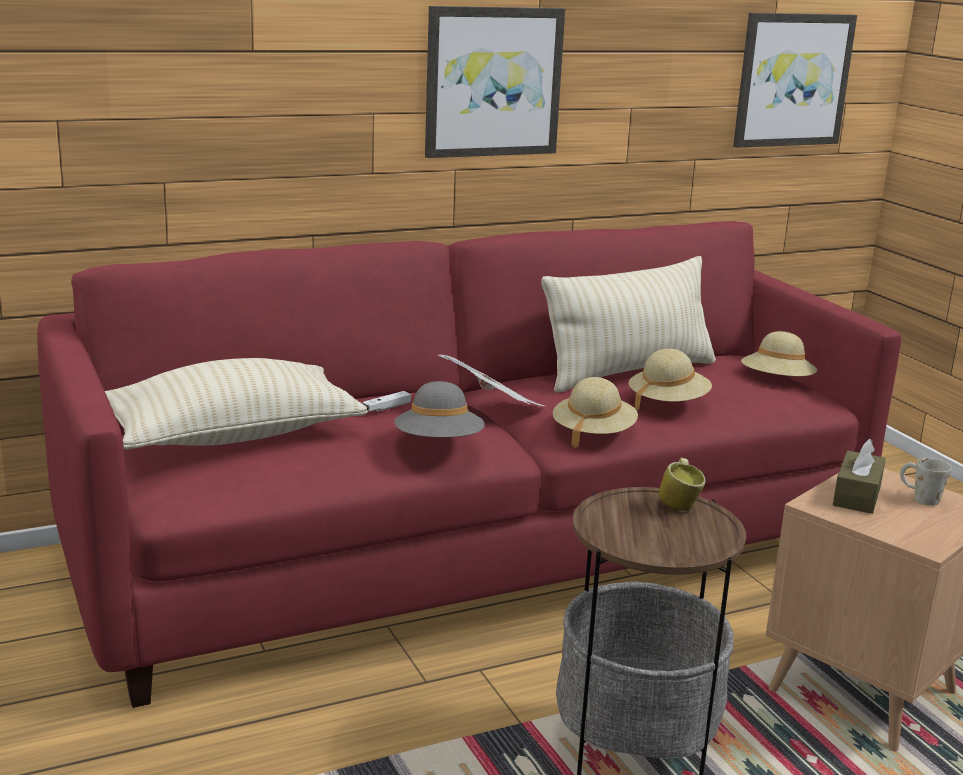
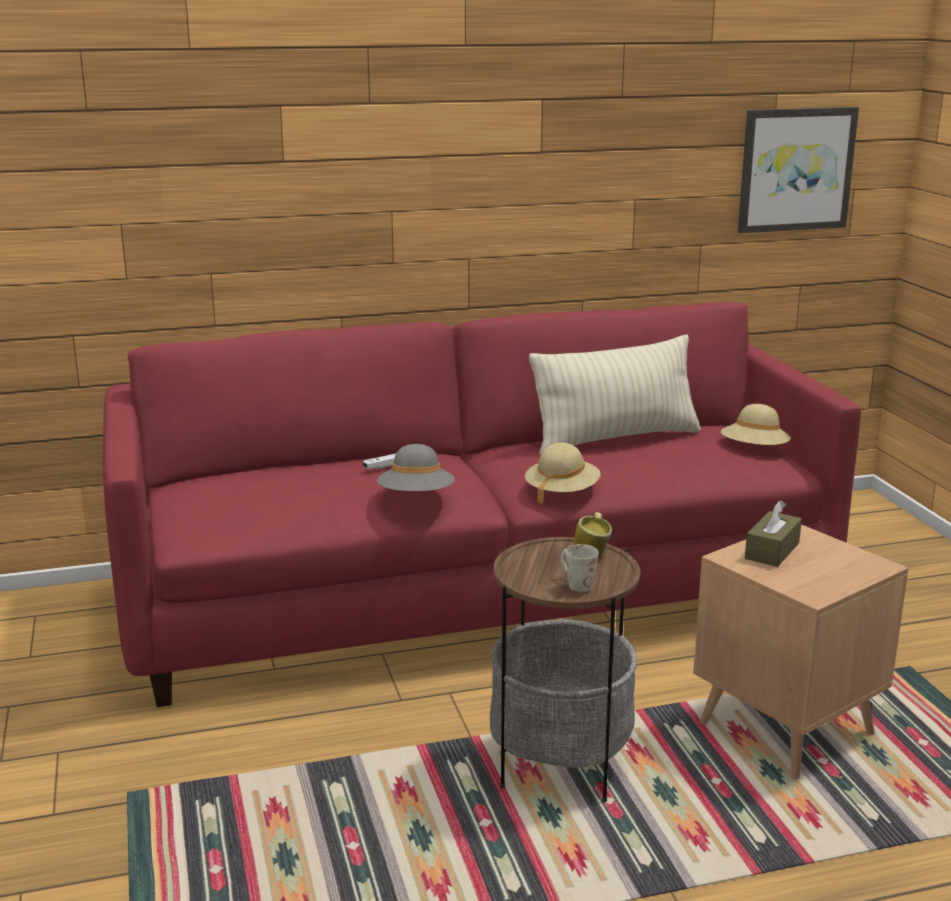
camera: 10 degrees right, 0 degrees up
(233, 436) = (250, 487): beige pillow -> none
(490, 408) = (476, 468): newspaper -> none
(492, 82) = (500, 180): picture -> none
(667, 403) = (637, 467): beige hat -> none
(919, 497) = (829, 554): white mug -> white mug (575, 583)

